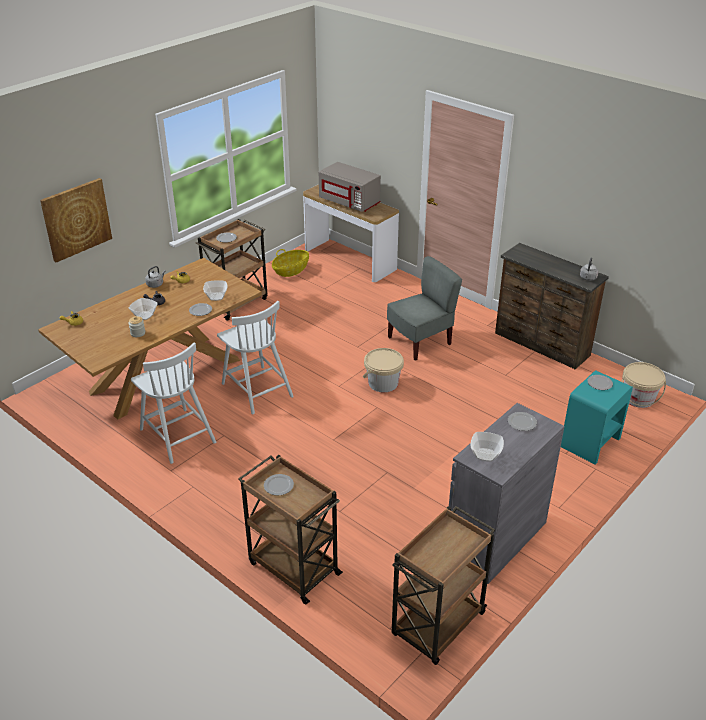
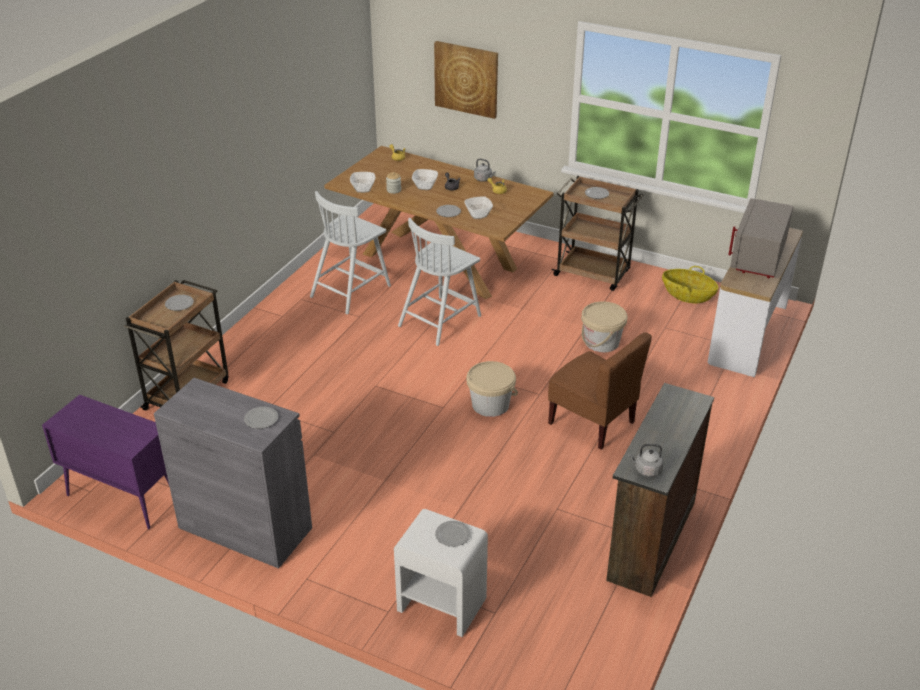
camera: 75 degrees right, 0 degrees up
(420, 342) = (592, 422): grey chair -> brown chair
(437, 626) = (121, 497): brown cart -> purple cabinet
(485, 454) = (201, 397): bowl -> bowl (363, 189)
(590, 442) = (441, 604): turquoise nightstand -> white nightstand
(638, 398) = (566, 658): beige bucket -> beige bucket (601, 342)

